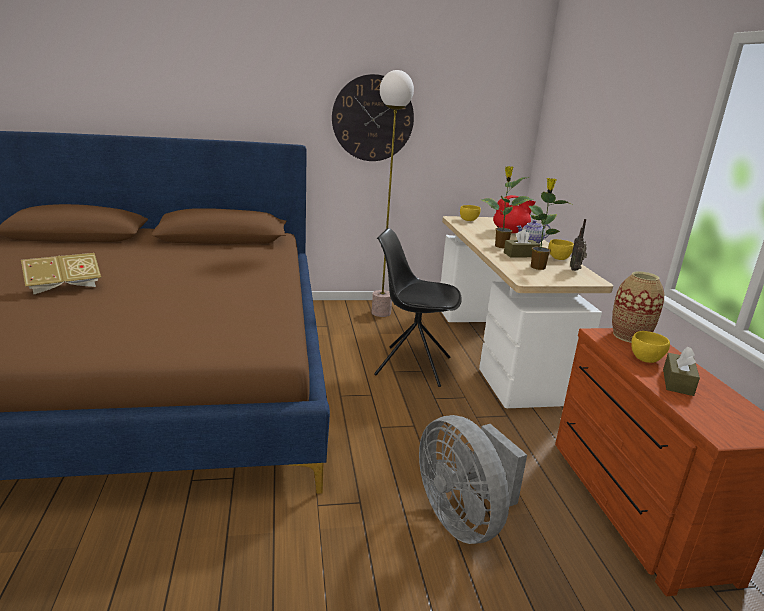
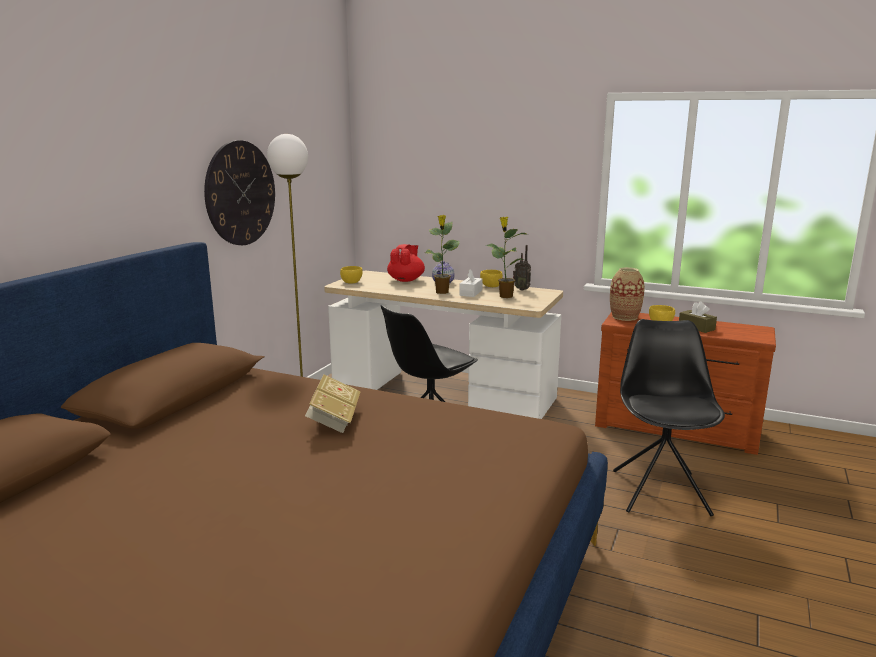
camera: 55 degrees left, 5 degrees down
(64, 287) = (260, 514): book -> book (334, 419)
(463, 518) = (660, 491): grey fan -> black chair
(520, 255) = (471, 293): brown tissue box -> white tissue box

